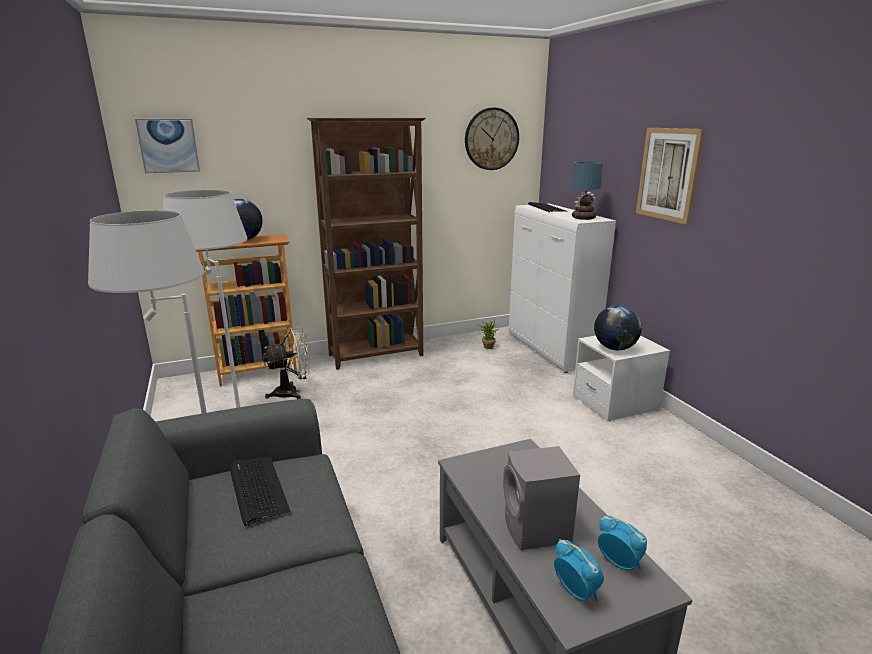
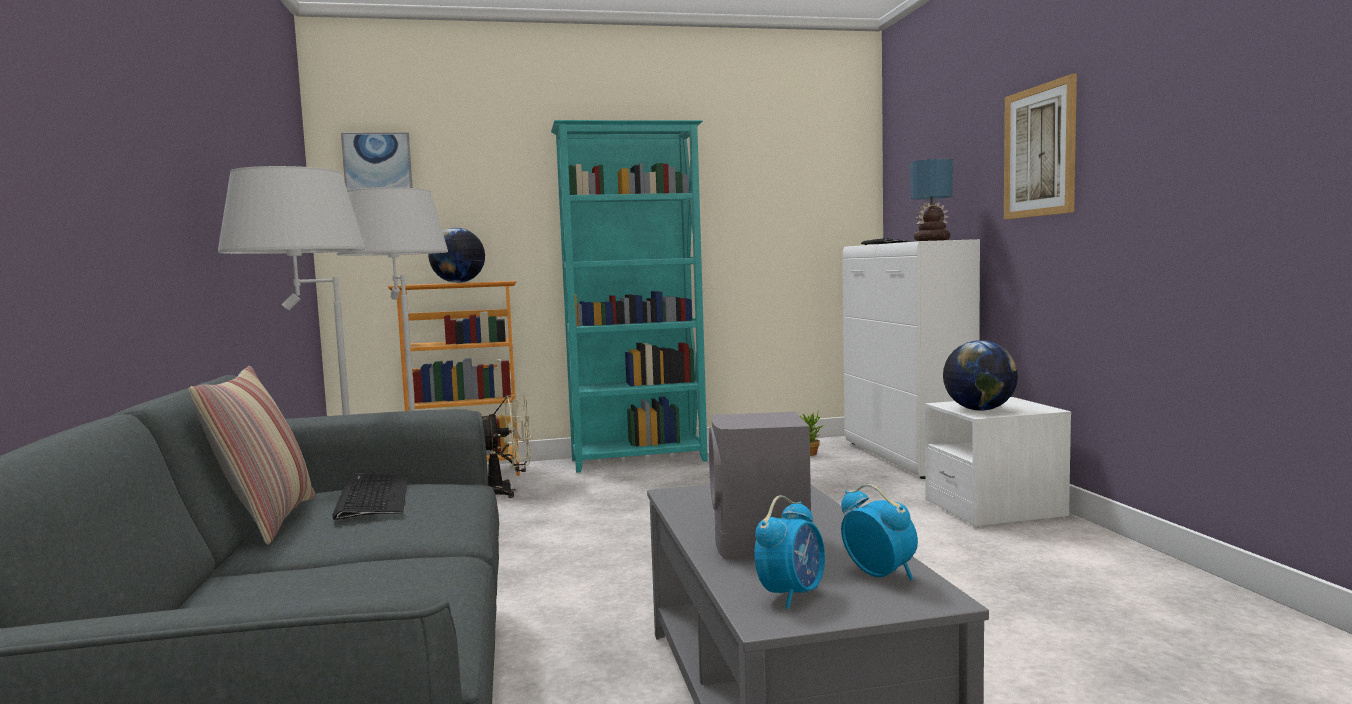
camera: 10 degrees right, 15 degrees down
(191, 523) = (267, 521): none -> pillow
(377, 355) = (640, 460): brown bookcase -> turquoise bookcase
(491, 139) = (806, 160): wall clock -> none
(576, 591) = (792, 594): alarm clock -> alarm clock turned 60 degrees clockwise

